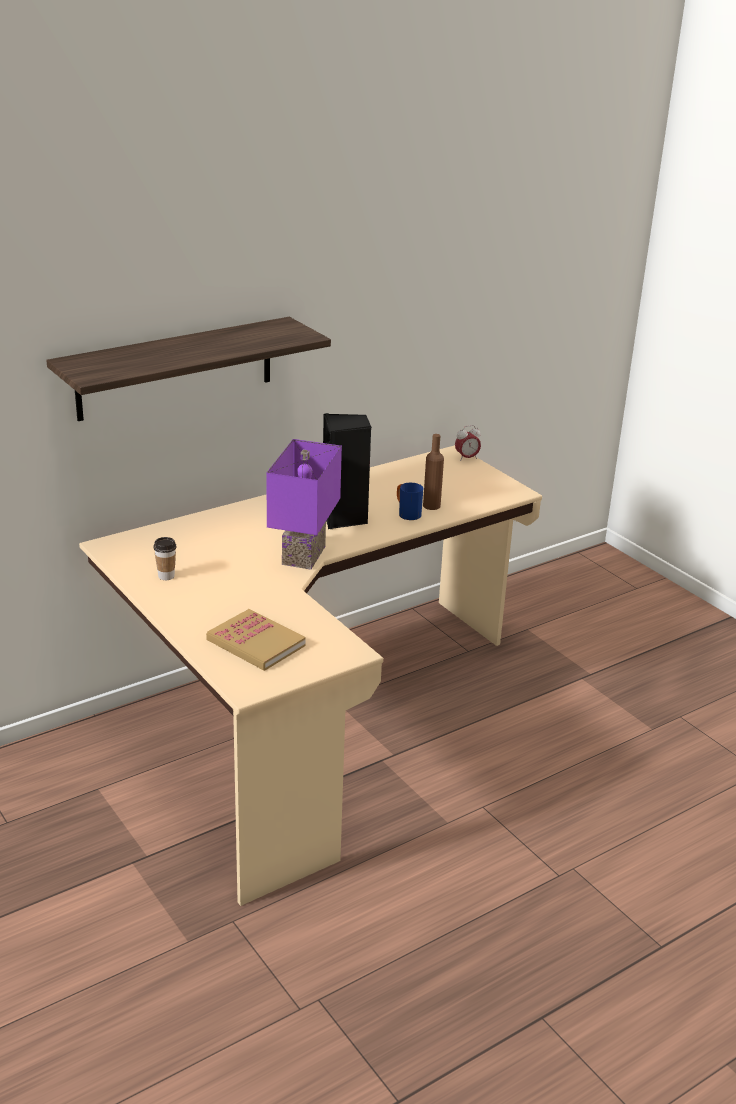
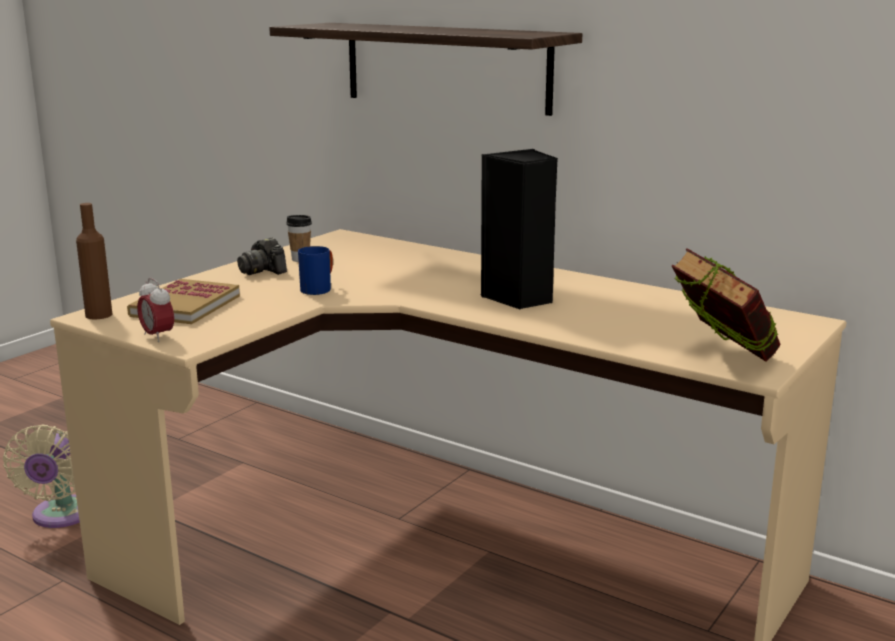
camera: 70 degrees right, 10 degrees down
(113, 917) = (60, 516): none -> beige fan
(185, 597) = (263, 271): none -> camera
(301, 554) = (402, 294): purple table lamp -> none
(406, 513) = (577, 323): blue mug -> blue mug (319, 289)
(431, 505) = (621, 331): brown bottle -> brown bottle (99, 315)
(466, 458) = (812, 330): alarm clock -> alarm clock (157, 336)
(497, 495) = (721, 361): none -> book

